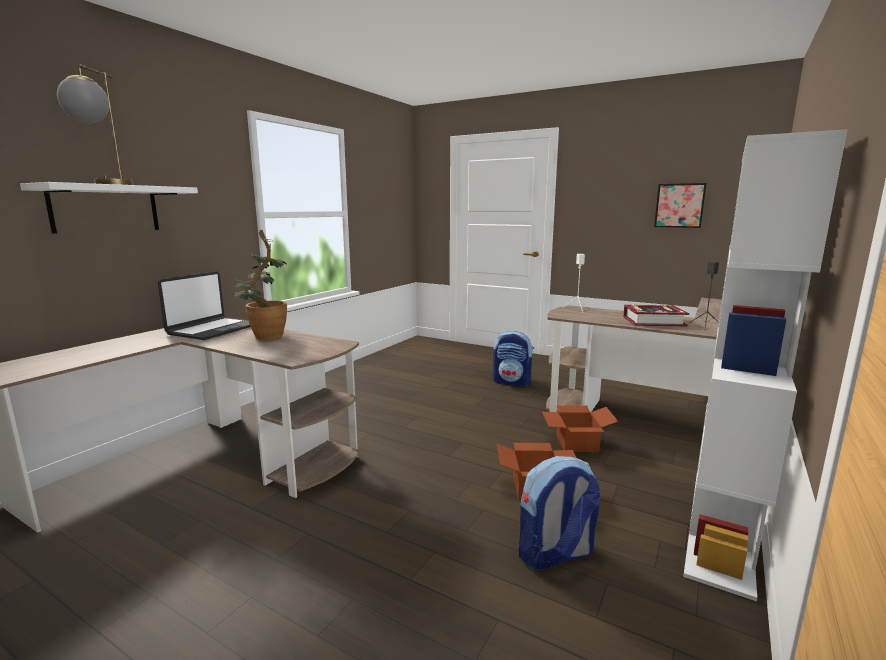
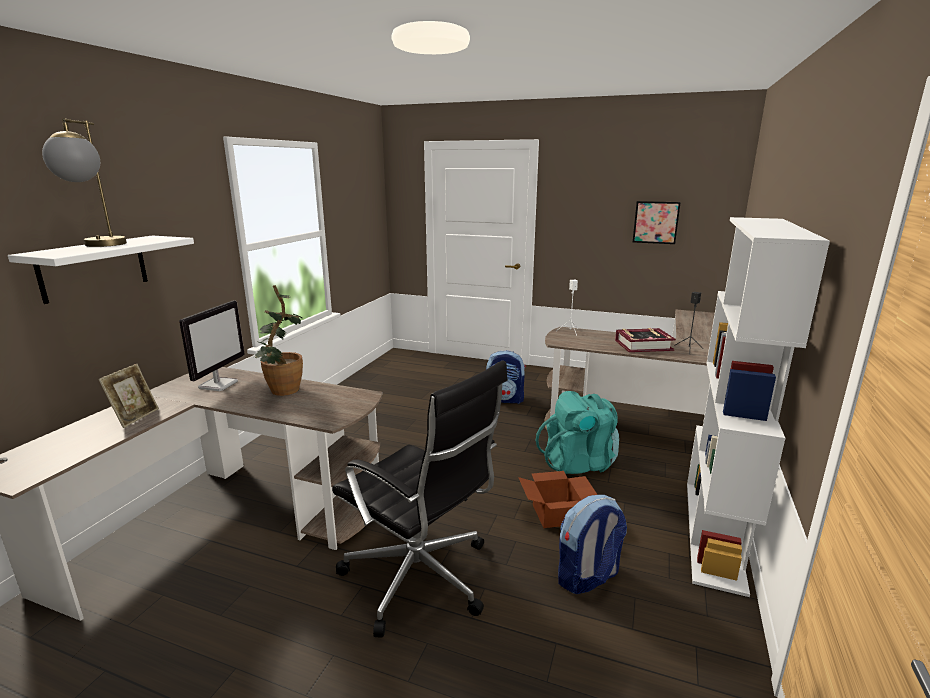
camera: 10 degrees left, 5 degrees up
(123, 347) = (135, 417): none -> picture frame
(213, 330) = (218, 384): laptop -> monitor
(370, 534) = (421, 579): none -> black office chair
(575, 443) = (579, 463): cardboard box -> turquoise backpack

